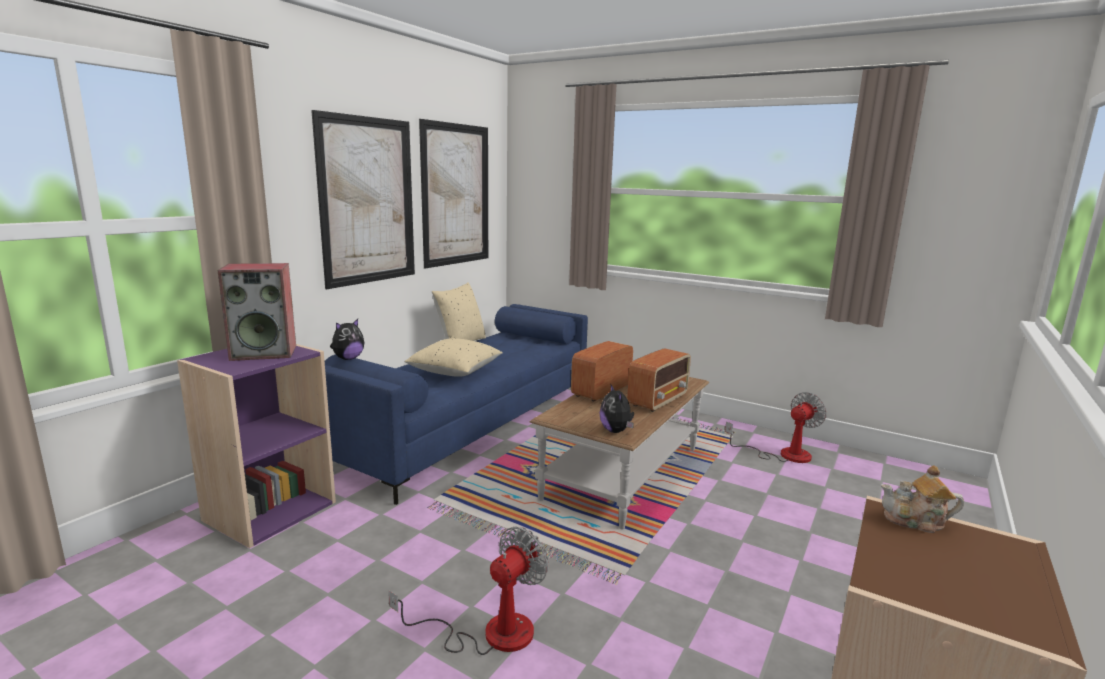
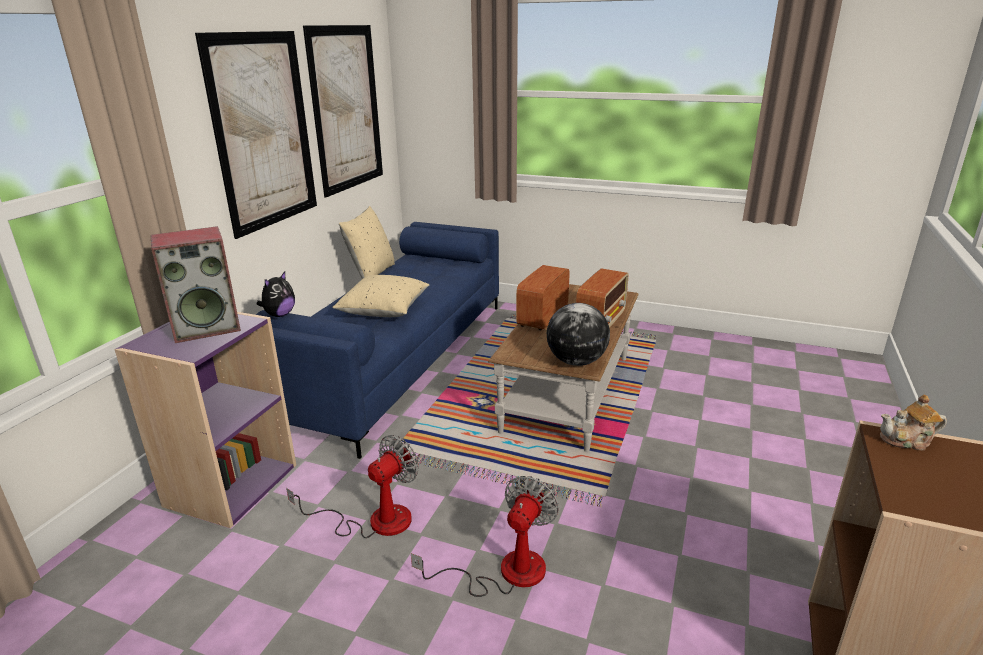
camera: 10 degrees left, 10 degrees up
(616, 431) = (577, 362): plush toy -> globe
(783, 455) = (706, 354): fan -> fan (375, 520)

